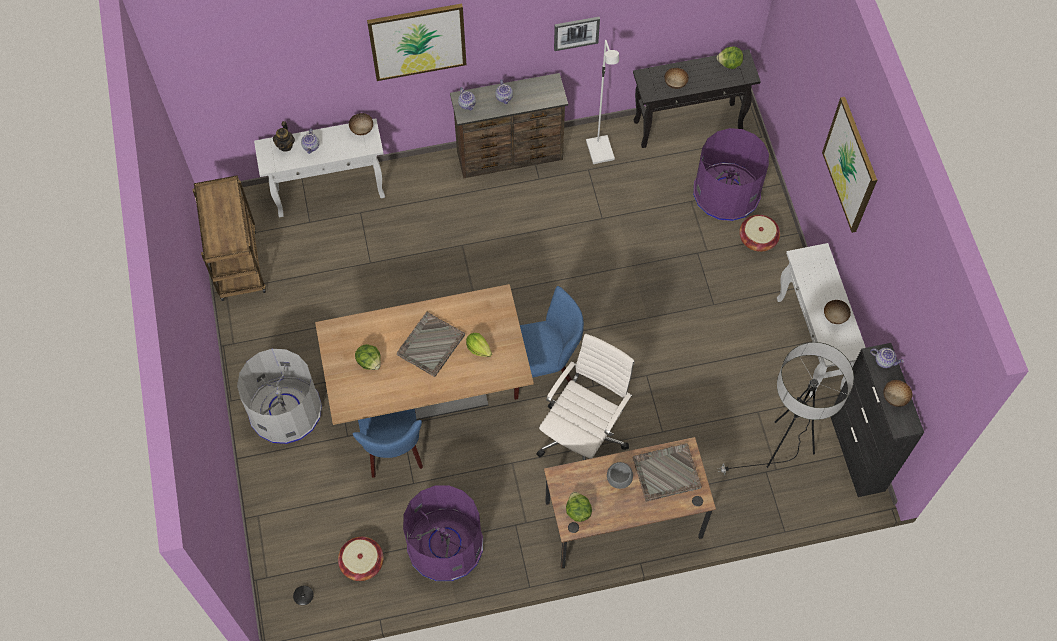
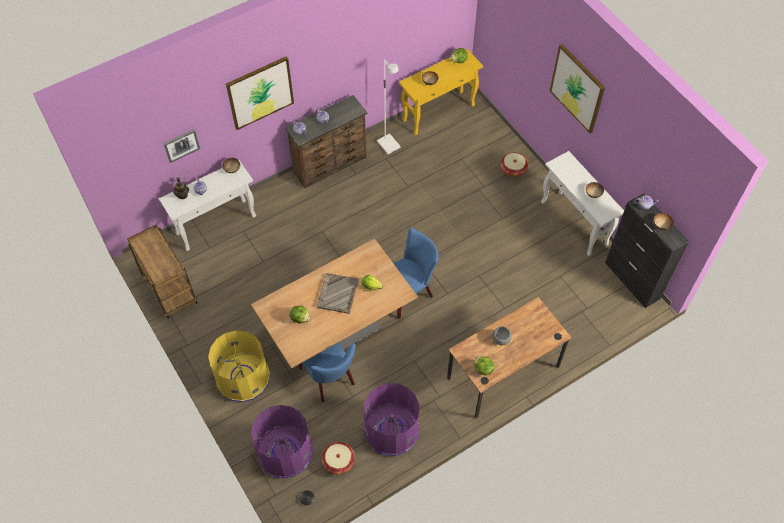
camera: 20 degrees left, 5 degrees down
(285, 410) = (243, 377): grey trash can -> yellow trash can
(576, 32) = (360, 61): picture -> picture (181, 145)
(583, 435) = (454, 327): white office chair -> none
(665, 473) = (529, 325): grey tray -> none
(688, 125) = (439, 112): black console table -> yellow console table
(726, 192) = (481, 147): purple trash can -> purple trash can (284, 451)
(781, 450) = (585, 294): floor lamp -> none

